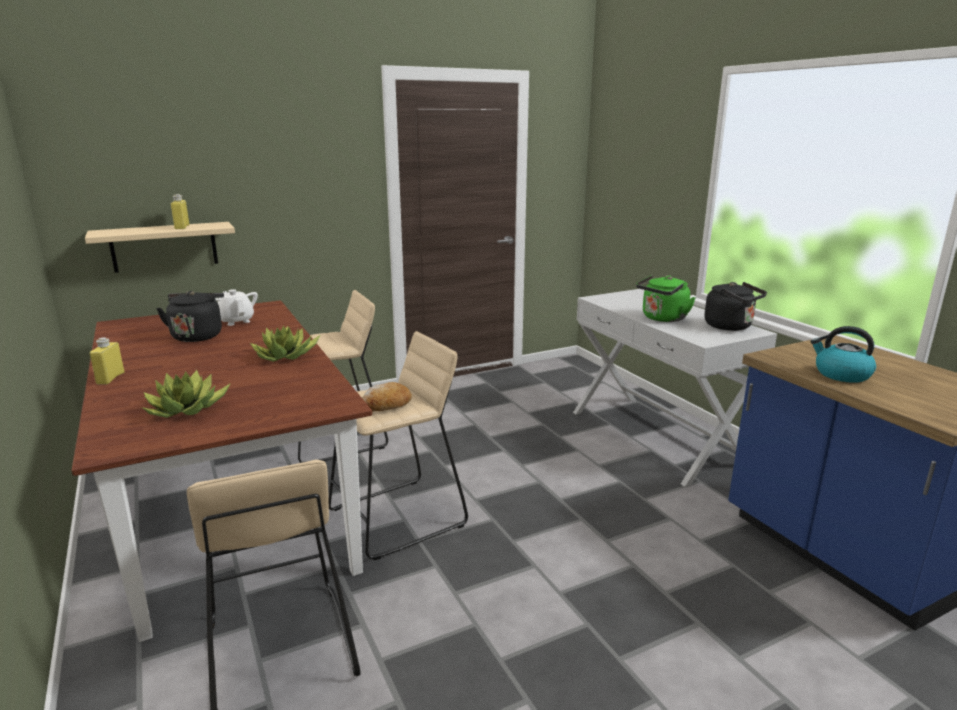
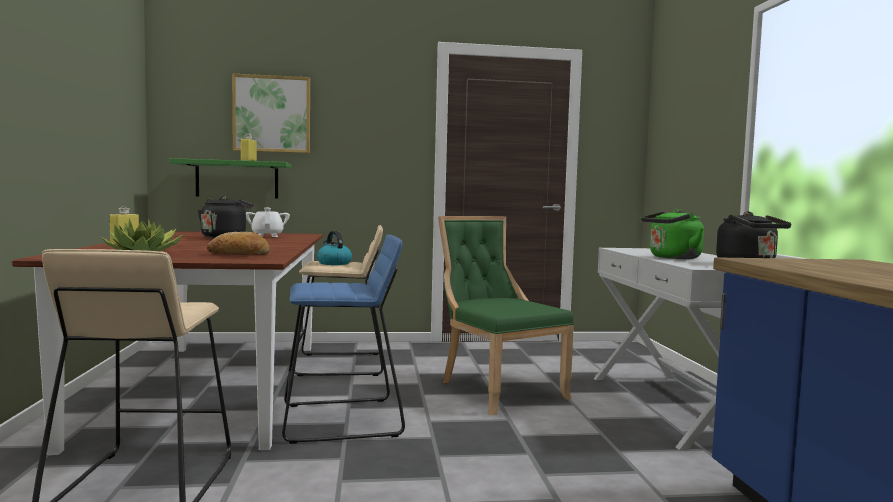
camera: 20 degrees right, 15 degrees down
(164, 247) = (237, 179): beige shelf -> green shelf
(196, 163) = (272, 114): none -> picture
(285, 356) = (270, 245): potted plant -> none
(385, 406) = (330, 288): bread -> bread (239, 255)
(397, 518) = (341, 420): beige stool -> blue stool
(504, 445) = (497, 390): none -> green chair
(841, 374) = (823, 269): kettle -> kettle (333, 263)

